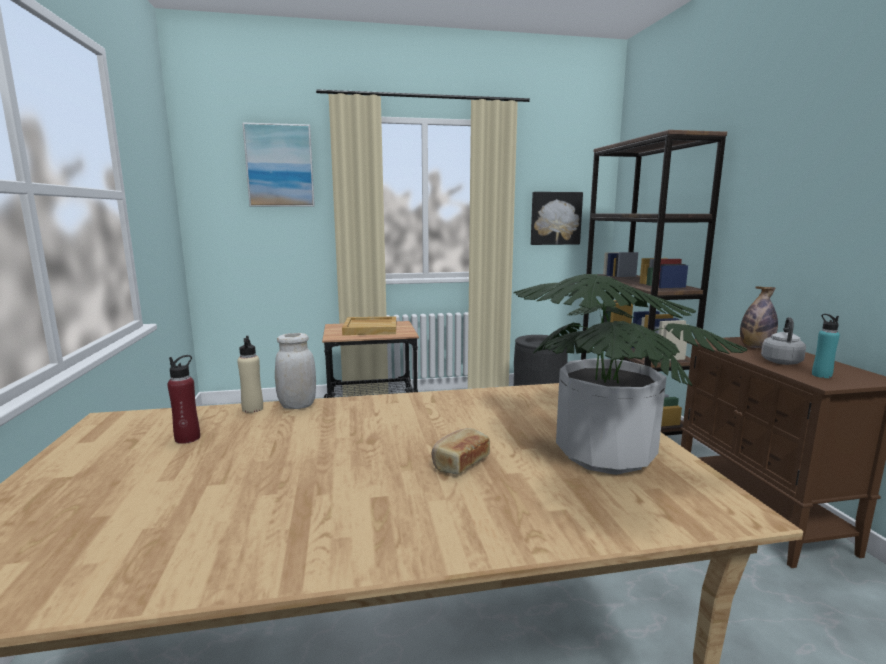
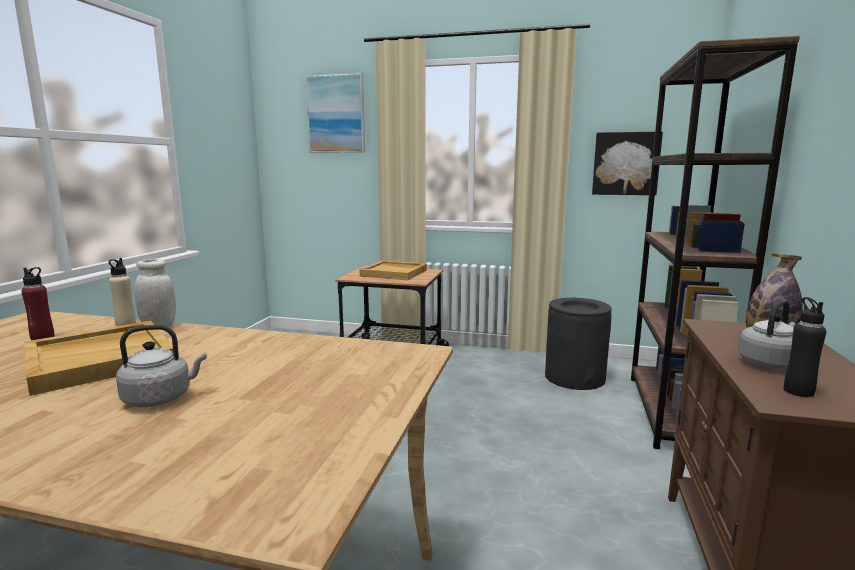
camera: 25 degrees right, 0 degrees up
(315, 444) = (101, 359): none -> beige tray
(459, 463) = (161, 398): bread -> grey kettle
(605, 455) = (296, 423): potted plant -> none
(821, 375) = (798, 391): turquoise bottle -> black bottle

